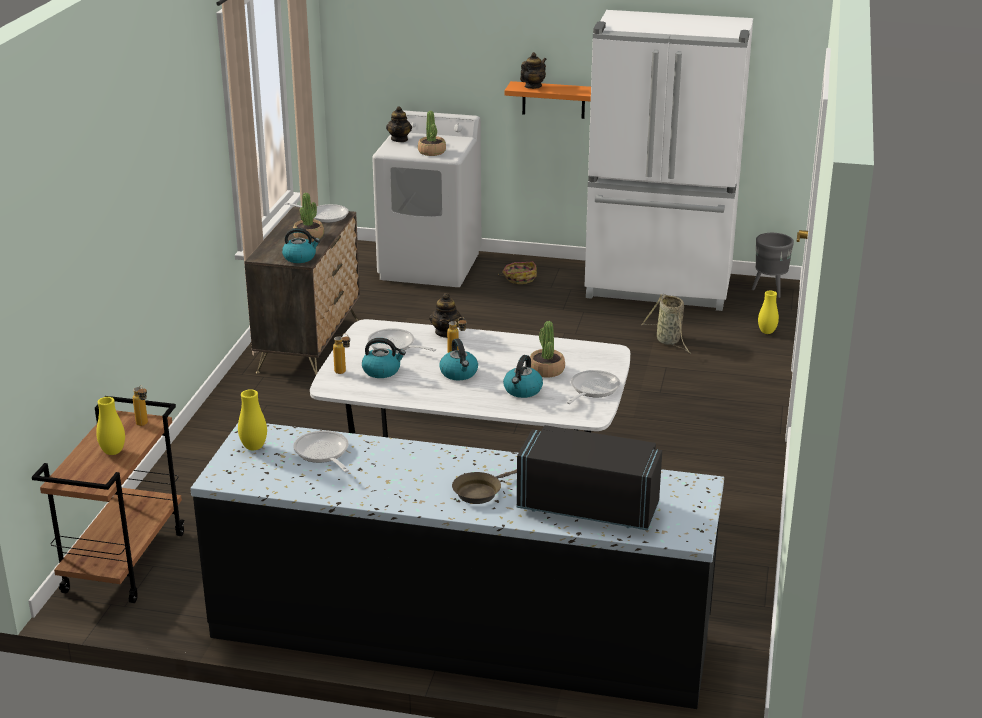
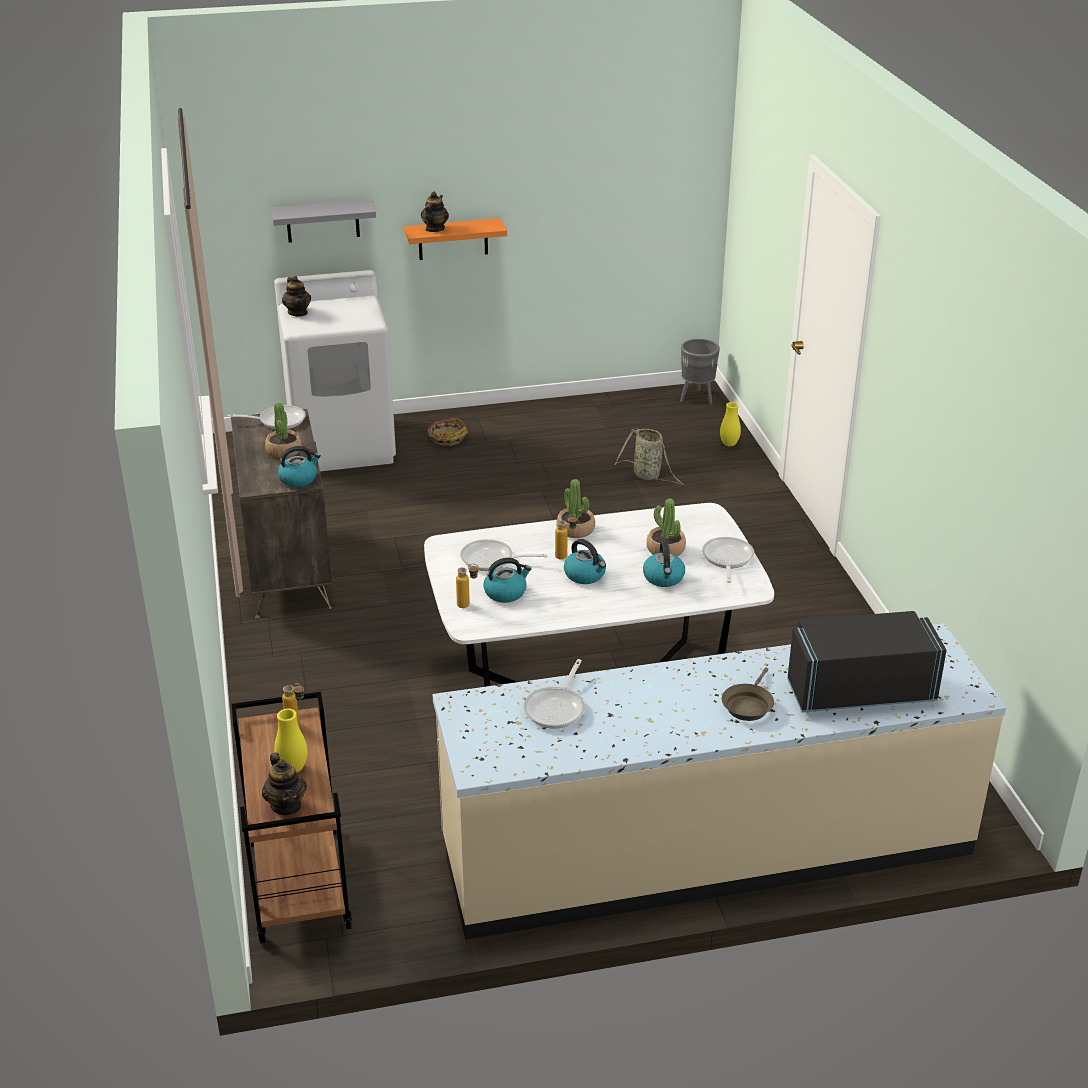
camera: 25 degrees left, 5 degrees up
(254, 447) = (479, 721): yellow vase -> none
(323, 453) = (557, 708): frying pan -> frying pan turned 105 degrees counterclockwise
(432, 152) = (347, 321): potted plant -> potted plant (575, 529)
(441, 66) = (322, 221): none -> grey shelf
(446, 333) = (530, 531): teapot -> teapot (286, 805)
(460, 632) = (706, 848): black counter -> beige counter
(659, 287) = (592, 418): white fridge -> none

